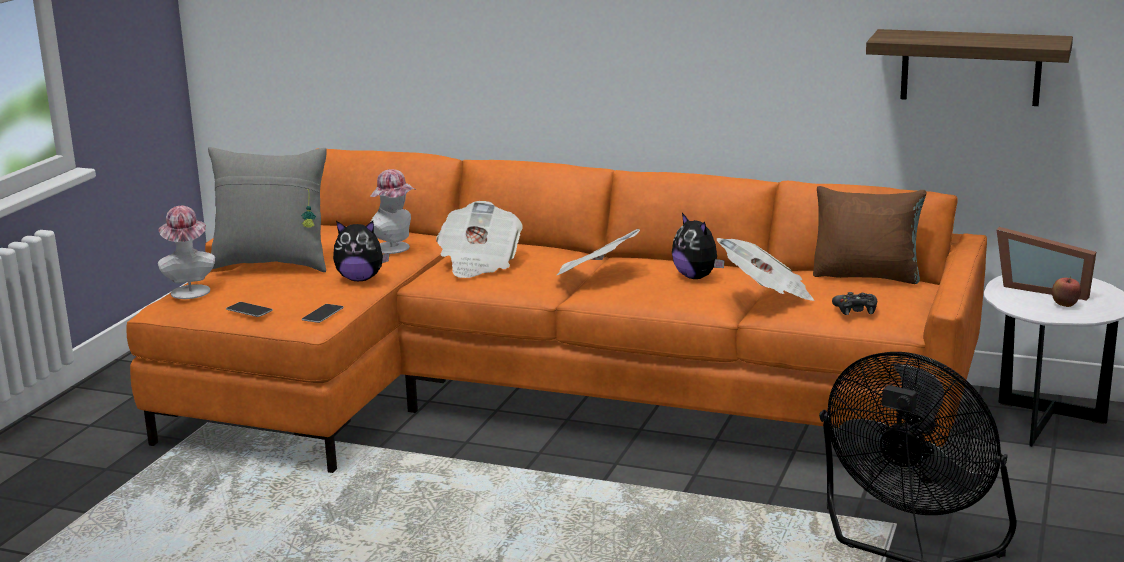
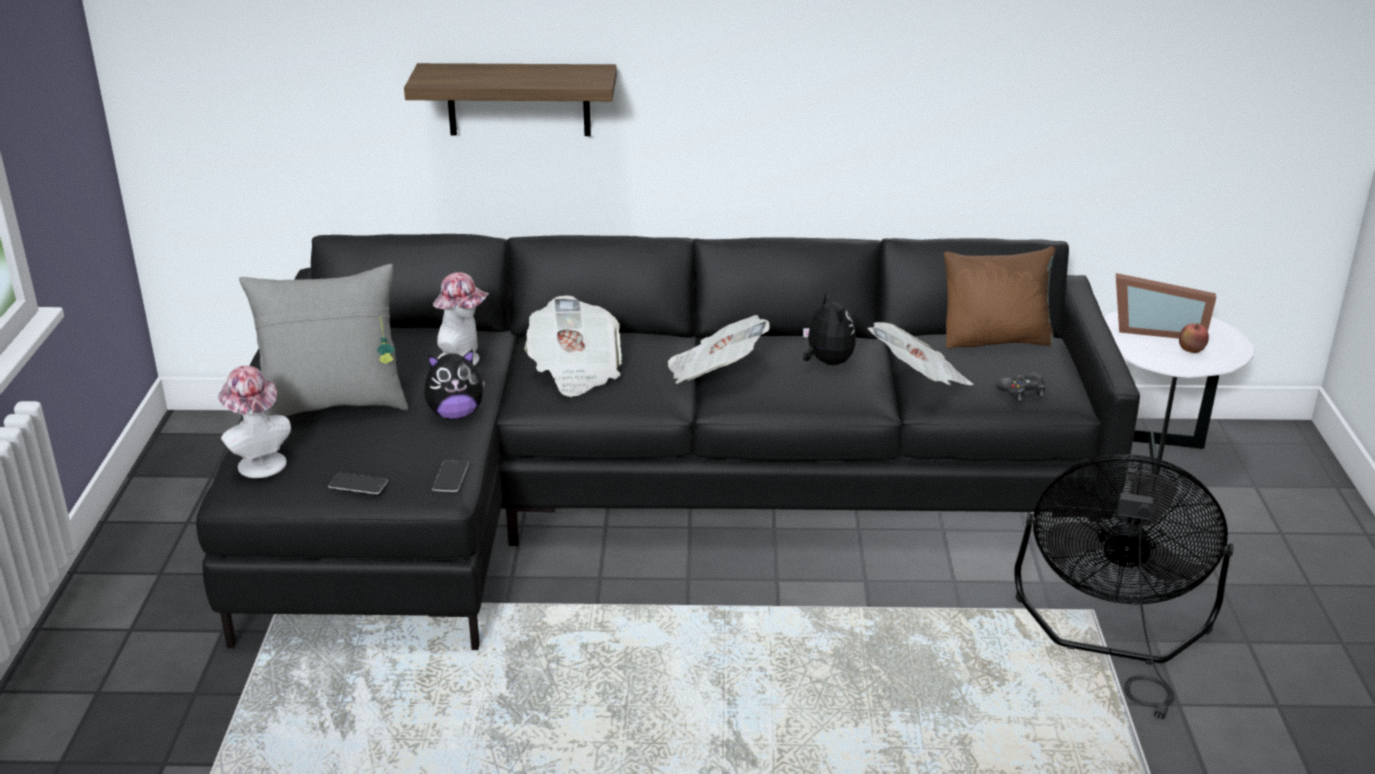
camera: 20 degrees left, 10 degrees up
(544, 395) = (644, 498): orange sofa -> black sofa
(697, 277) = (827, 362): plush toy -> plush toy turned 150 degrees counterclockwise
(970, 67) = (1077, 107): shelf -> shelf (518, 99)

